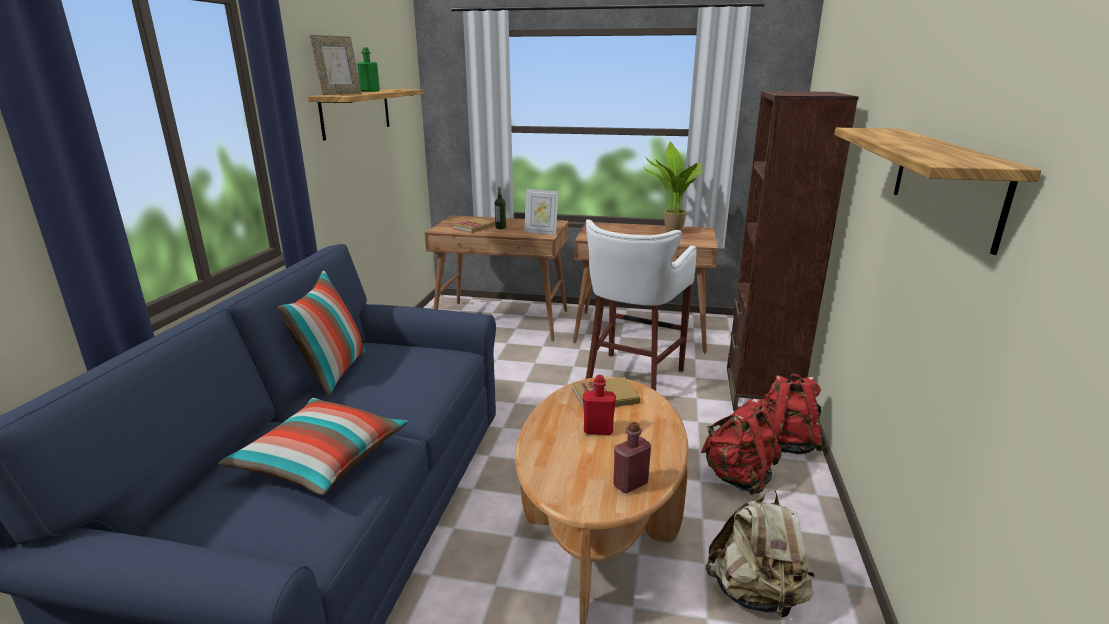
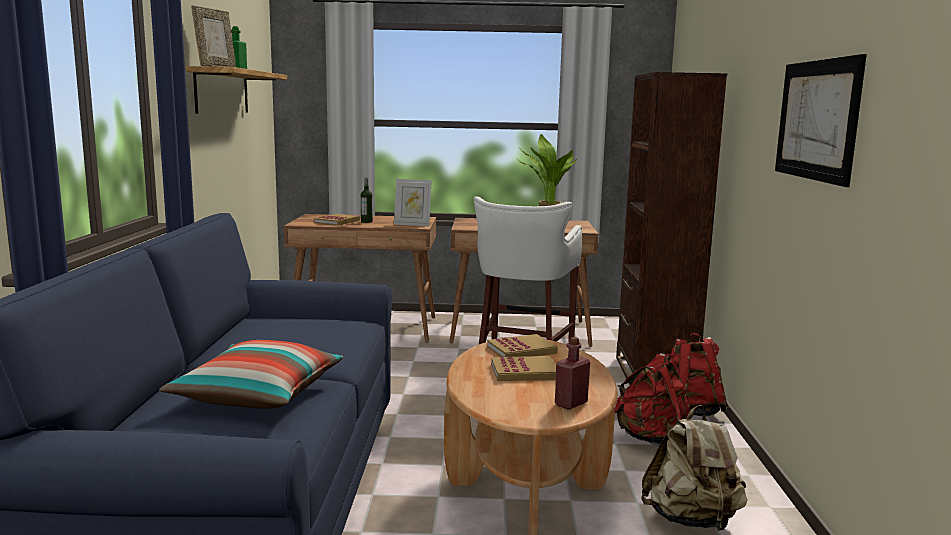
camera: 10 degrees left, 10 degrees down
(333, 372) = (231, 337): pillow -> none
(598, 430) = (524, 372): red bottle -> book
(945, 182) = (816, 120): shelf -> picture

